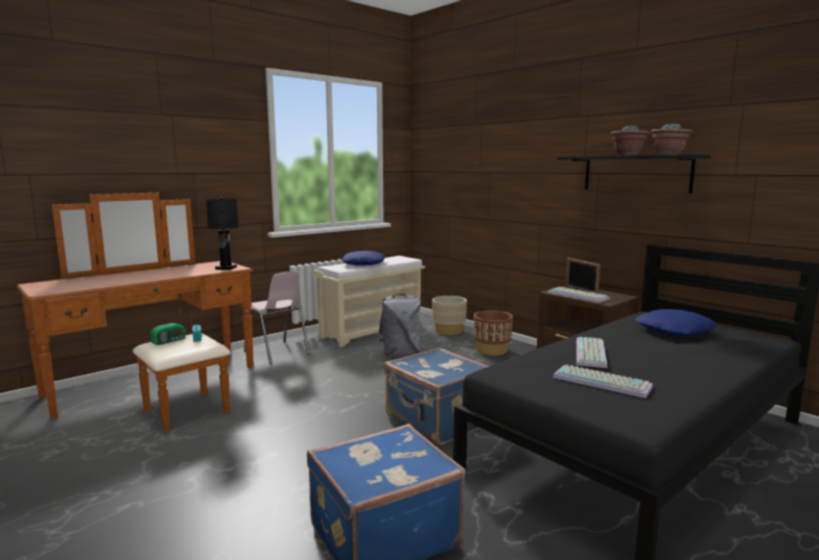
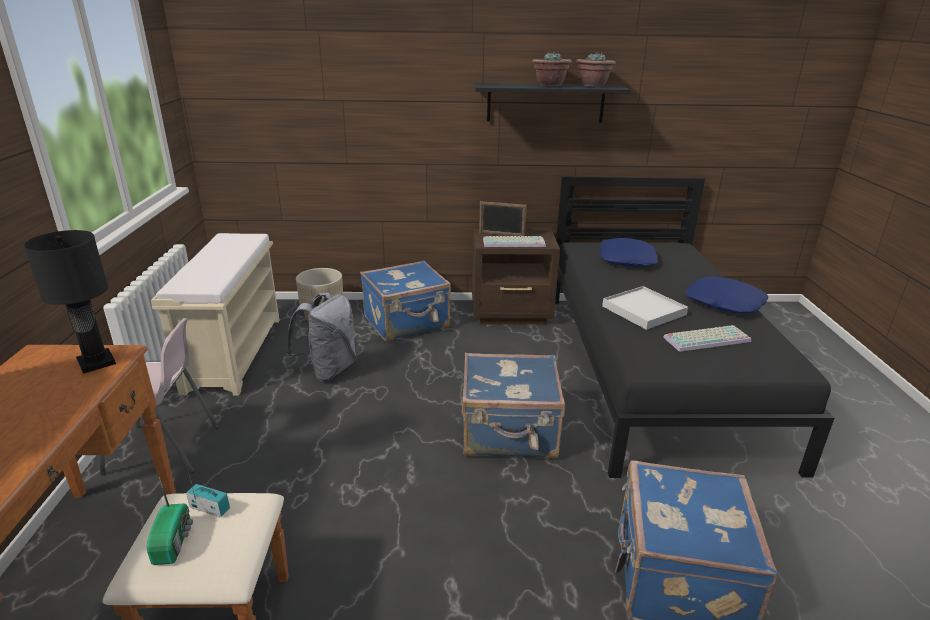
camera: 50 degrees left, 15 degrees up
(363, 264) = (212, 265): blue pillow -> blue pillow (724, 303)
(492, 350) = (407, 323): brown planter -> blue suitcase
(592, 353) = (644, 310): keyboard -> white tray

